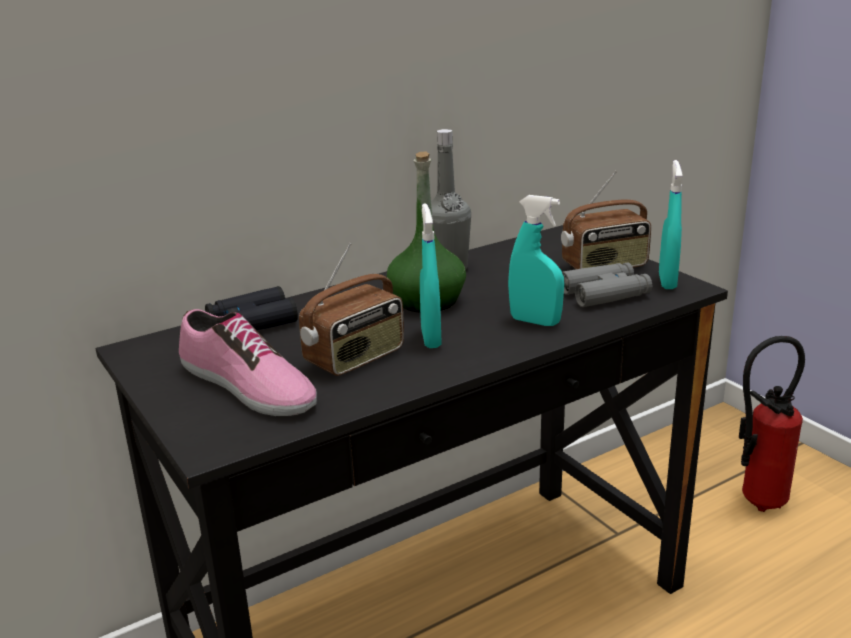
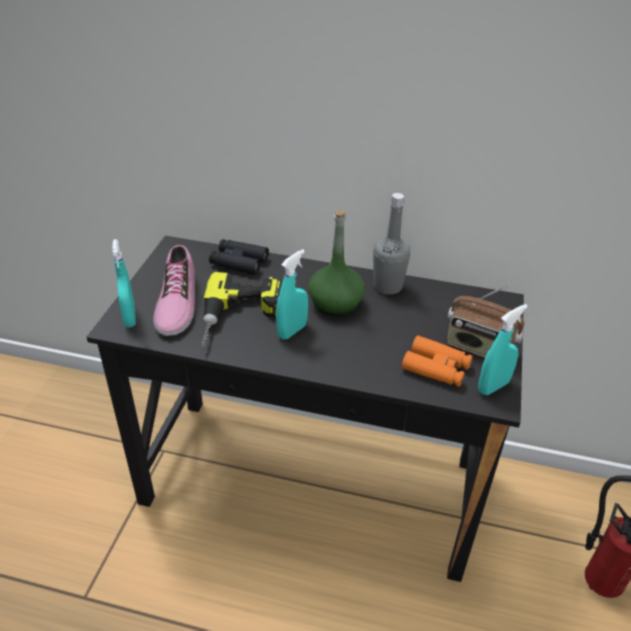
camera: 45 degrees right, 15 degrees up
(356, 358) = (241, 318): radio -> power drill
(535, 321) = (360, 358): turquoise spray bottle -> turquoise spray bottle (130, 318)
(605, 294) = (436, 368): grey binoculars -> orange binoculars

